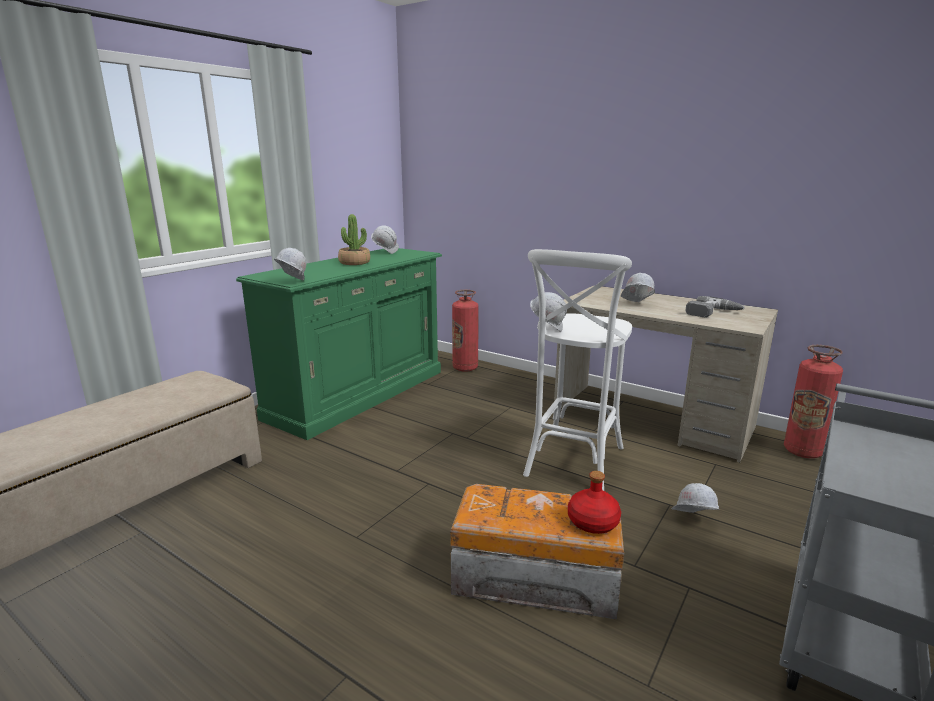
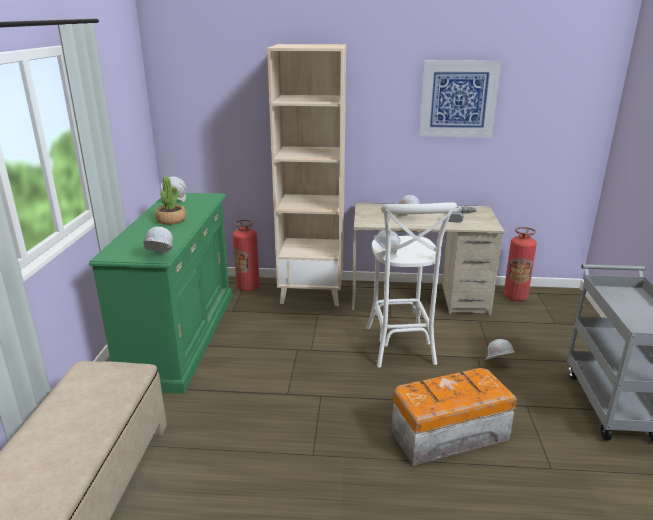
camera: 30 degrees left, 5 degrees up
(526, 386) = (312, 293): none -> beige bookcase
(593, 522) = (488, 386): red bottle -> none
(739, 150) = (458, 99): none -> picture

